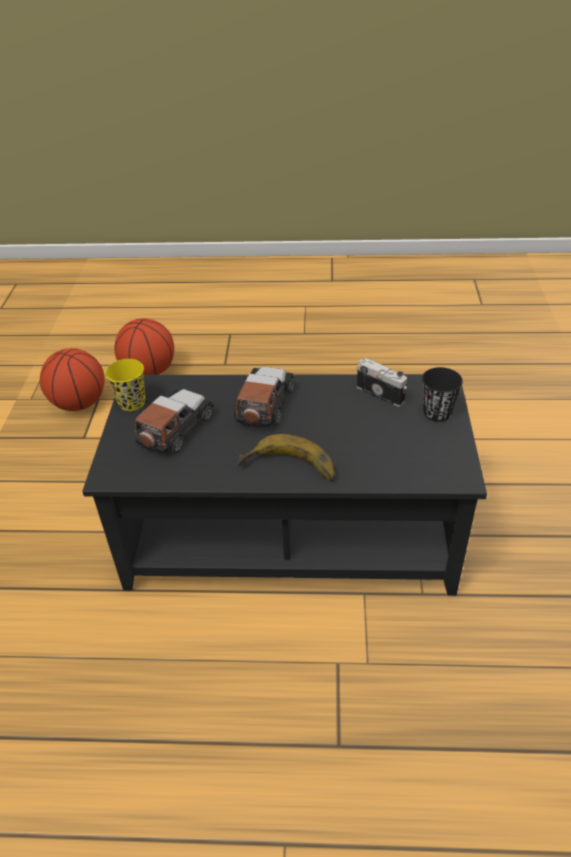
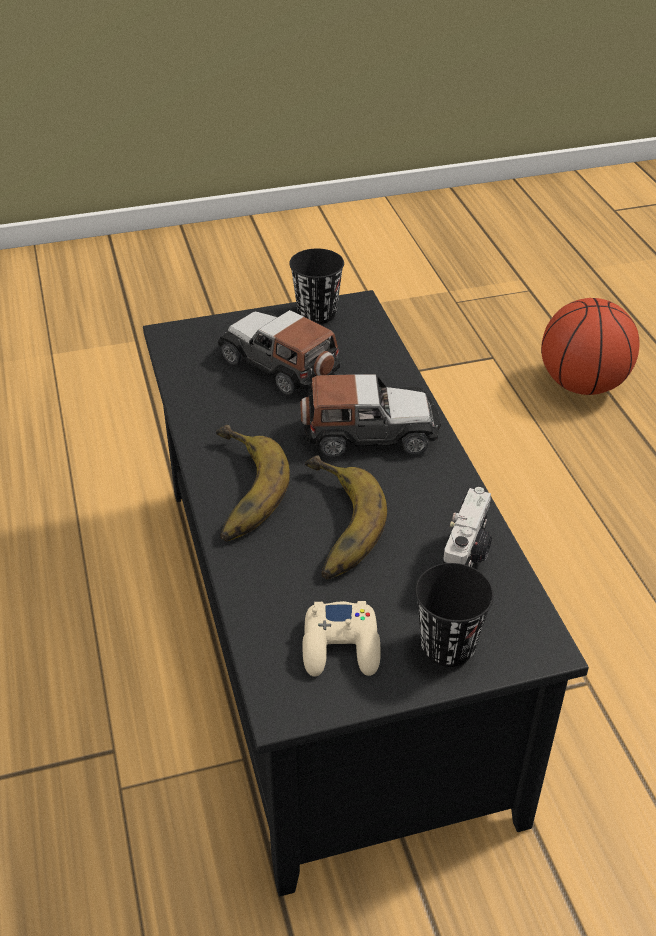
camera: 70 degrees right, 0 degrees up
(79, 403) = (473, 344): basketball -> none
(132, 403) = (317, 314): yellow cup -> black cup
(175, 429) = (280, 364): toy car -> toy car turned 150 degrees counterclockwise
(335, 436) = (328, 524): none -> banana
(428, 449) = (341, 646): none -> beige game controller

